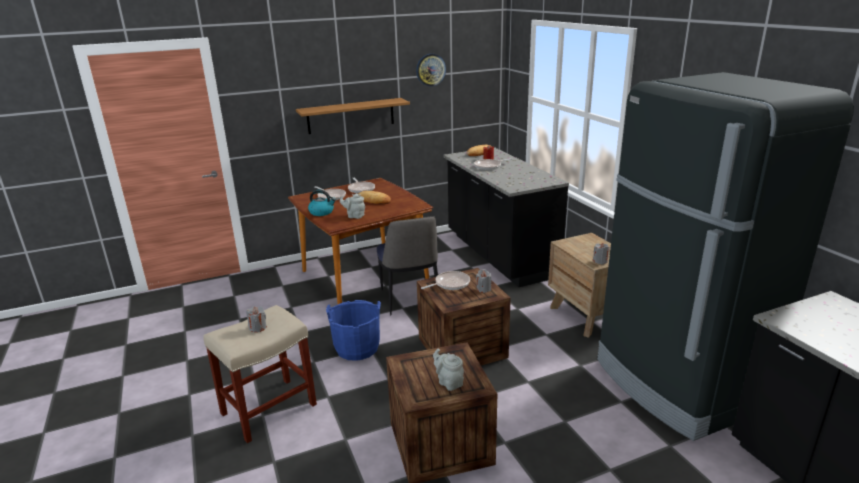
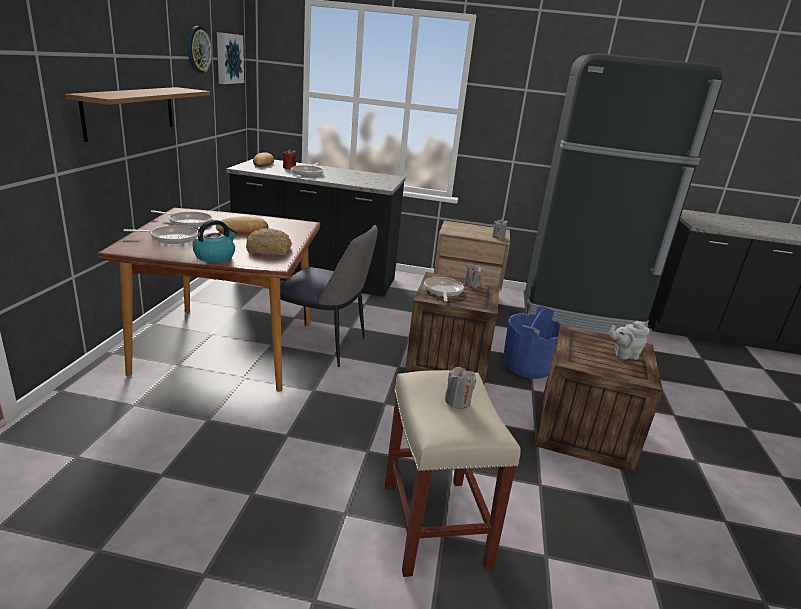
camera: 60 degrees left, 0 degrees up
(354, 216) = (269, 249): grey teapot -> bread
(357, 348) = (377, 411): blue bucket -> blue bucket (528, 366)
(472, 71) = (228, 58): none -> picture

